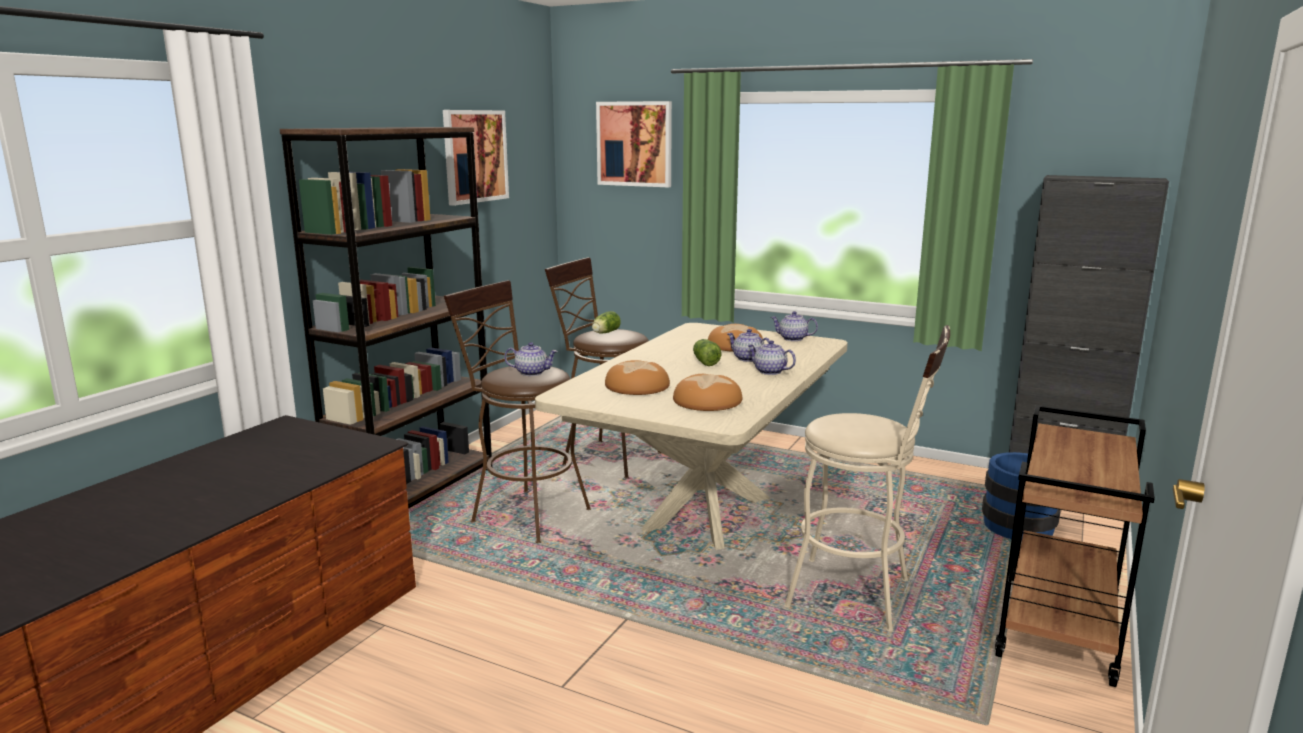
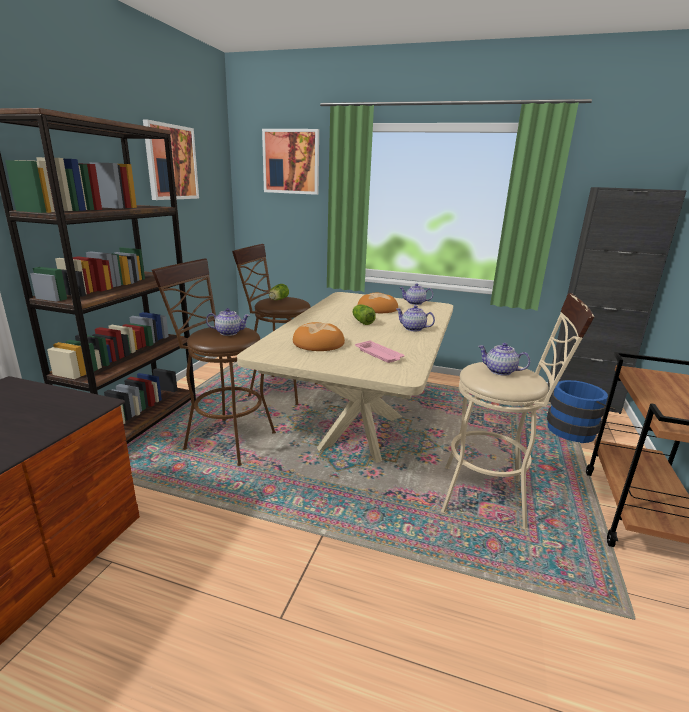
camera: 10 degrees left, 5 degrees up
(707, 401) = (379, 355): bread -> pink tray
(747, 359) = (391, 318): teapot -> teapot (500, 371)

